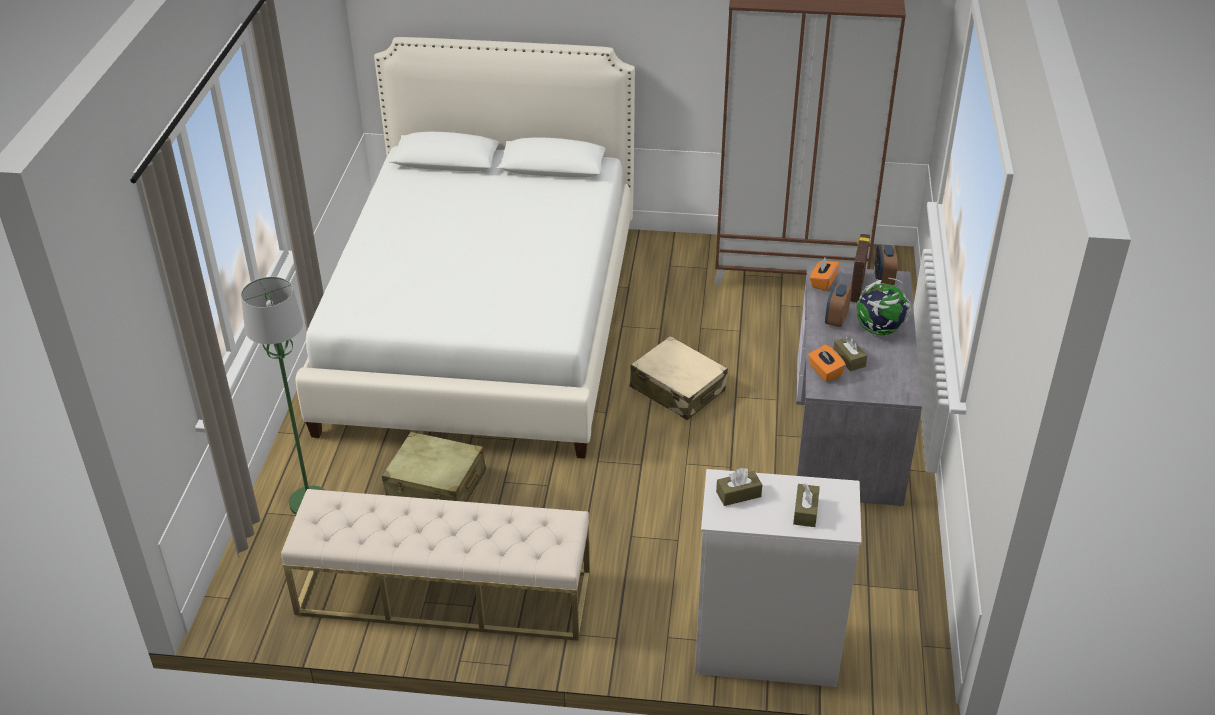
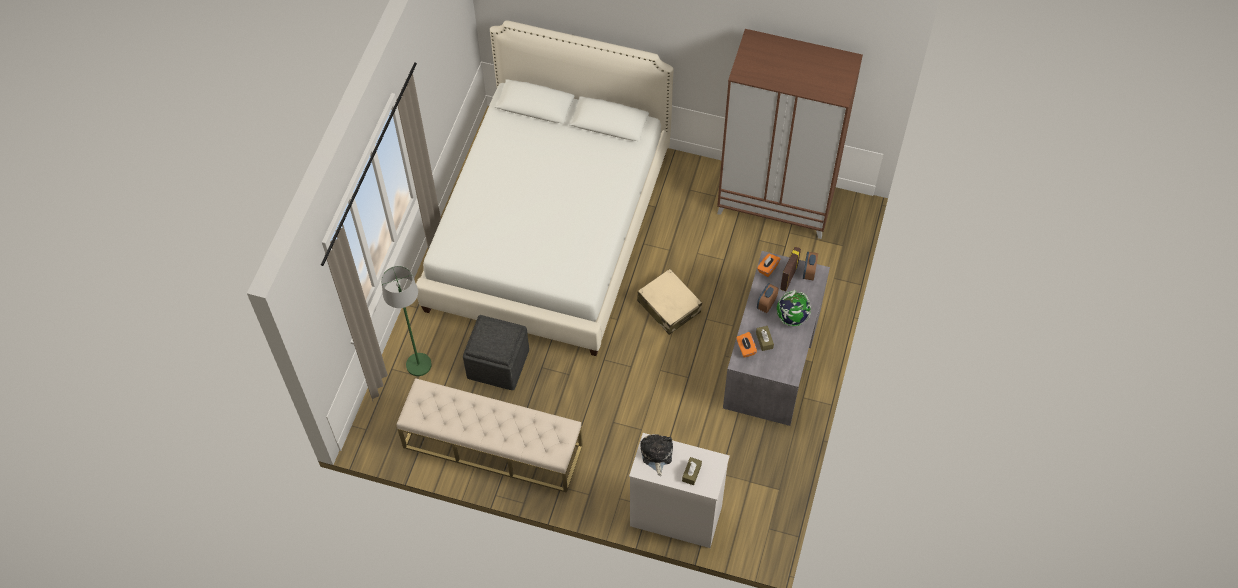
camera: 10 degrees right, 20 degrees up
(436, 485) = (499, 363): beige suitcase -> grey ottoman
(738, 494) = (656, 454): brown tissue box -> plush toy

